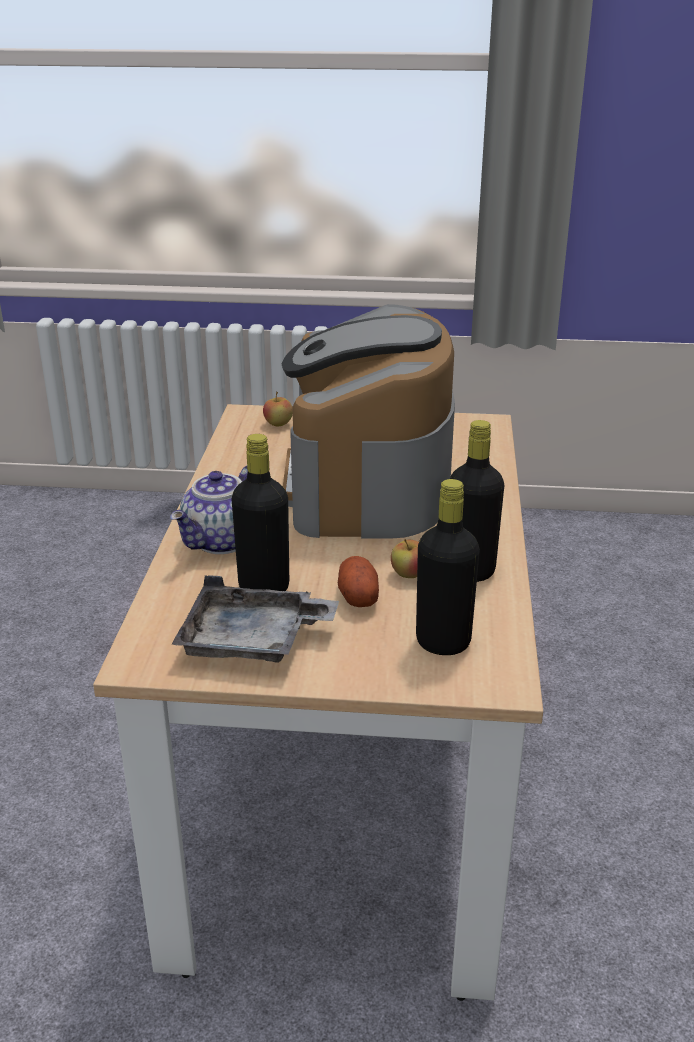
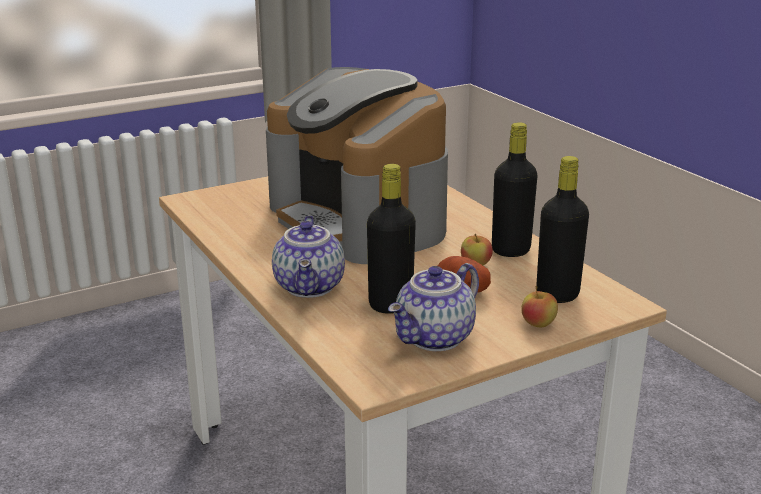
camera: 35 degrees left, 5 degrees down
(252, 641) = (435, 339): grey tray -> teapot
(278, 424) = (227, 199): apple -> apple (538, 324)

